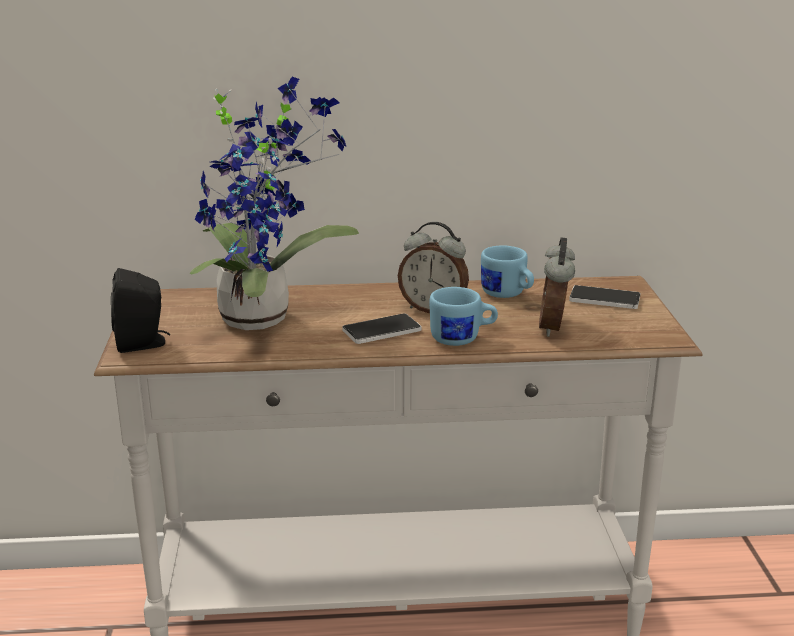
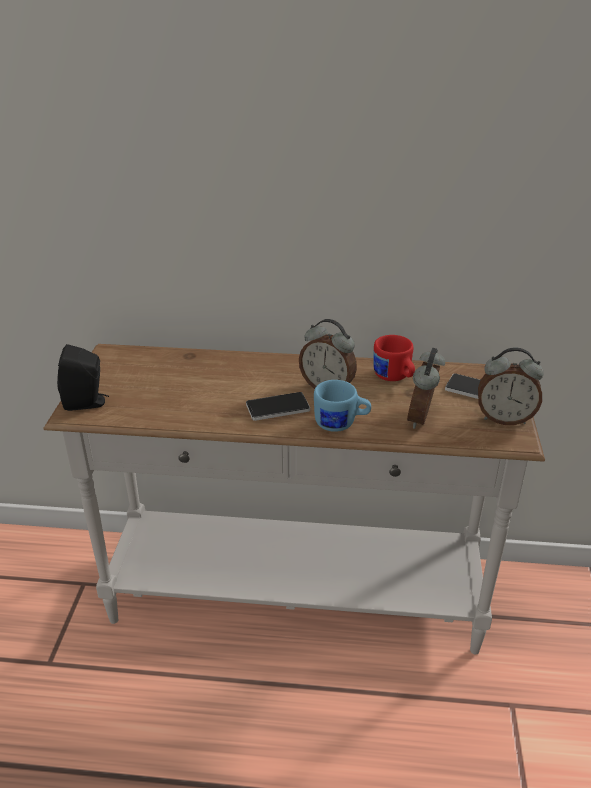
camera: 10 degrees right, 10 degrees up
(263, 316) = (188, 382): potted plant -> none
(507, 295) = (394, 377): blue mug -> red mug
(645, 320) = (504, 418): none -> alarm clock

